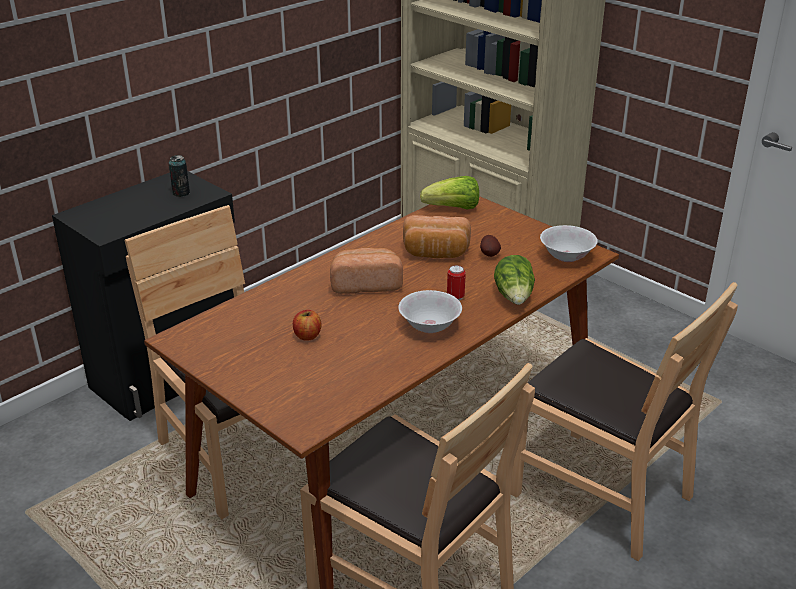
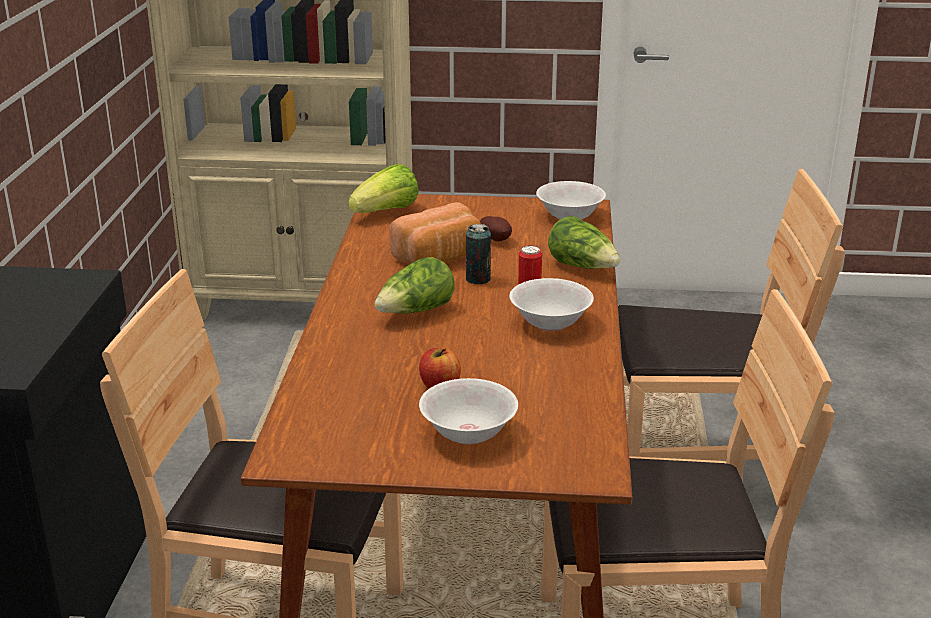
camera: 40 degrees left, 5 degrees down
(181, 193) = (44, 292): can -> can (478, 279)
(276, 372) = (468, 434): none -> white bowl
(366, 284) = (416, 312): bread -> lettuce

